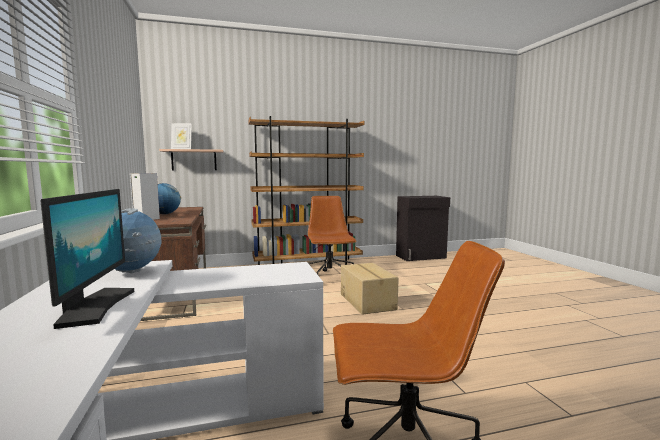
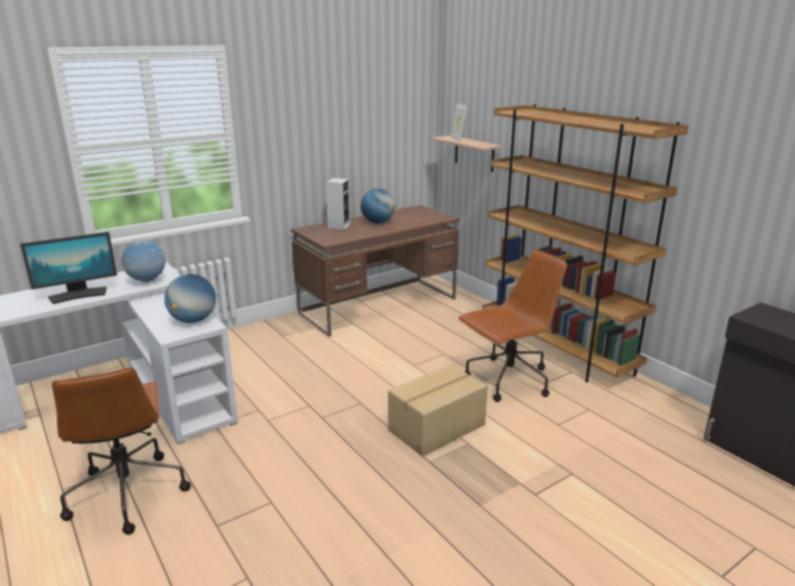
camera: 70 degrees right, 15 degrees up
(274, 269) = (193, 320): none -> globe

